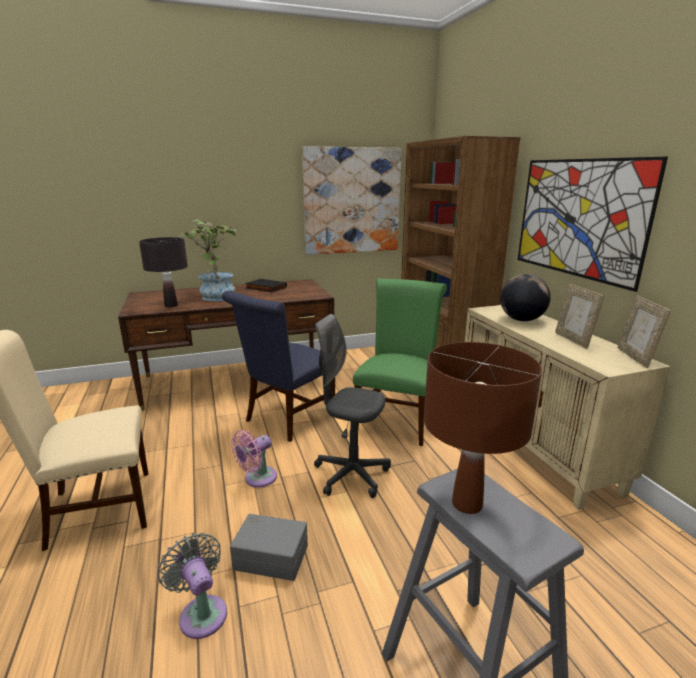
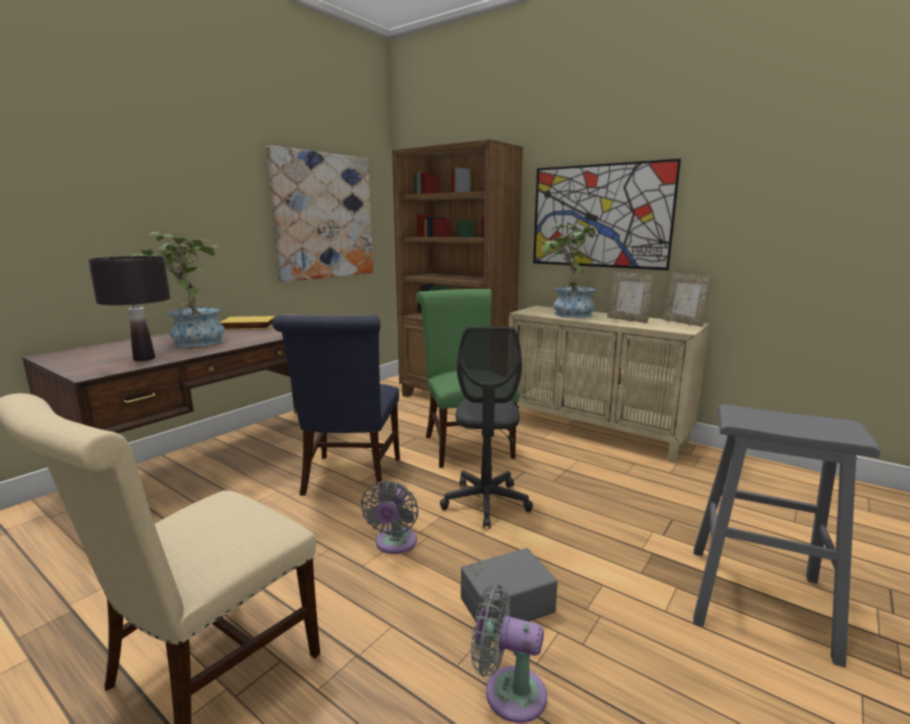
camera: 35 degrees left, 5 degrees down
(257, 479) = (394, 544): pink fan -> grey fan
(265, 288) = (247, 326): black book -> yellow book
(351, 475) = (486, 503): grey office chair -> grey office chair turned 75 degrees counterclockwise
(466, 504) = (770, 424): brown table lamp -> none
(521, 320) = (566, 314): globe -> potted plant

